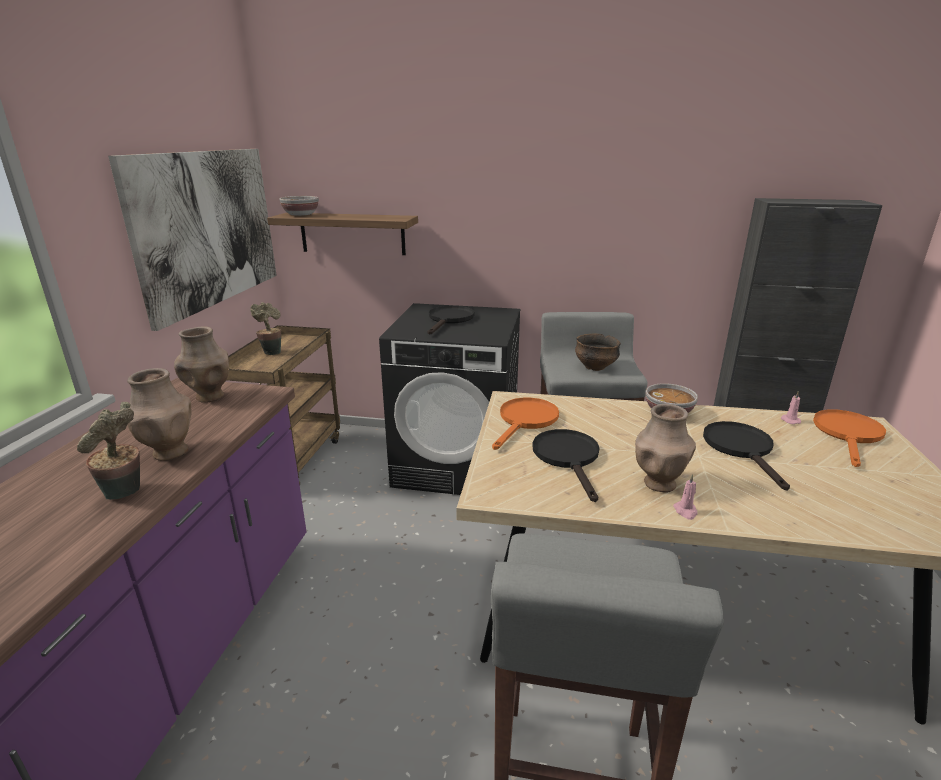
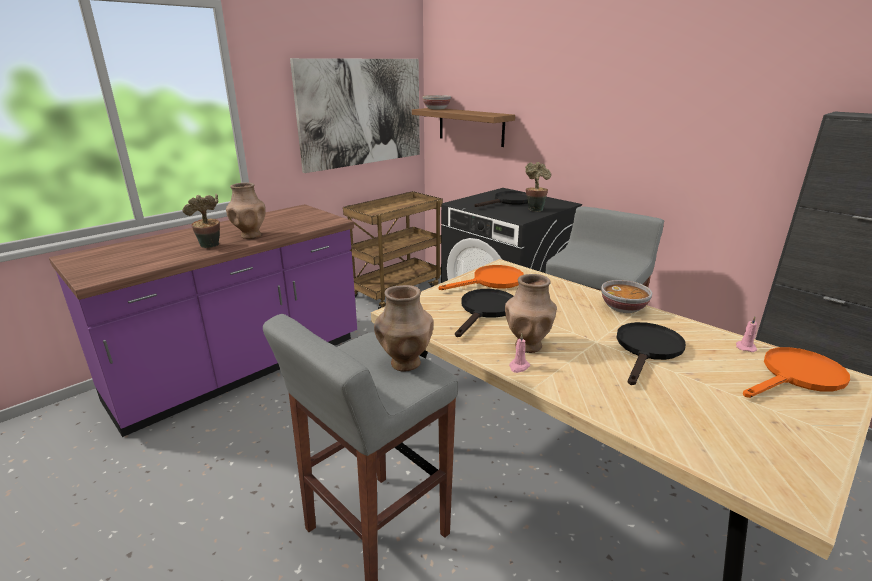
camera: 35 degrees right, 0 degrees up
(210, 397) = (305, 216): brown vase -> brown vase (405, 363)
(271, 352) = (393, 207): potted plant -> potted plant (534, 209)
(595, 367) = (601, 260): bowl -> none

